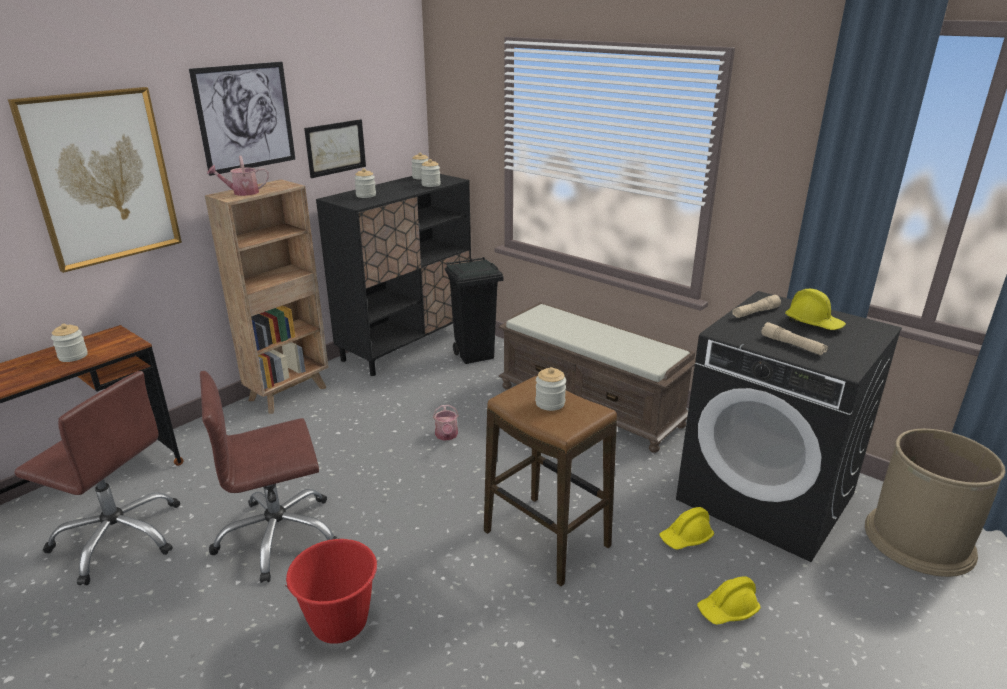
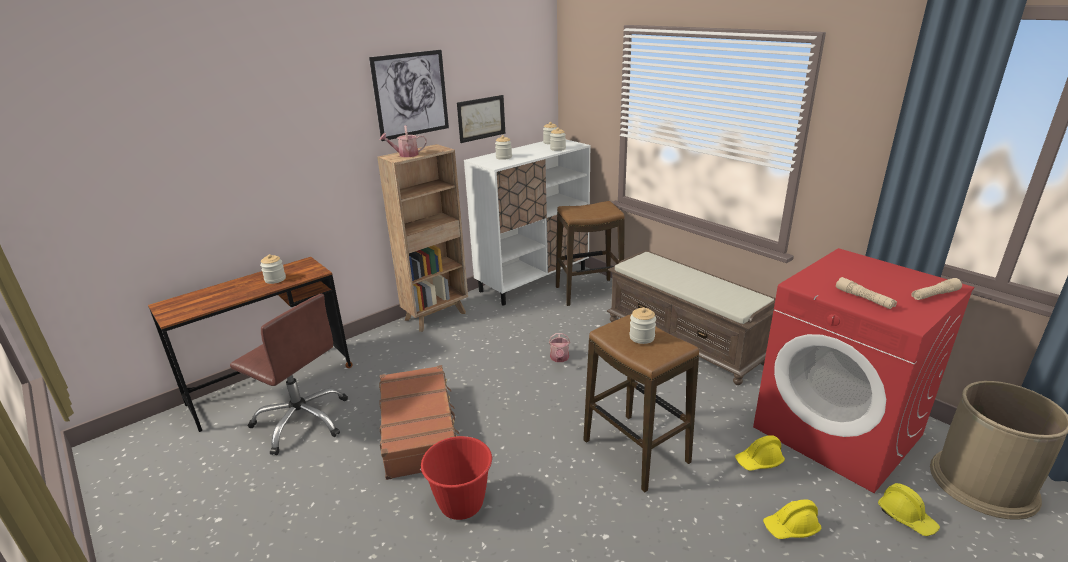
camera: 10 degrees right, 0 degrees up
(102, 178) = (302, 143): picture -> none
(278, 536) = (419, 430): brown office chair -> brown suitcase
(407, 344) = (533, 280): black cabinet -> white cabinet
(475, 355) = (589, 292): black trash can -> stool
(755, 312) = (833, 268): beige flashlight -> beige flashlight (934, 295)
(766, 497) = (838, 431): black washing machine -> red washing machine
(813, 323) = (887, 279): yellow hard hat -> yellow hard hat (906, 517)

